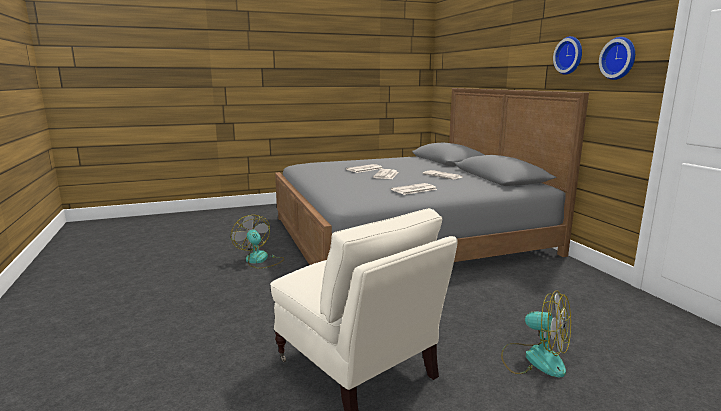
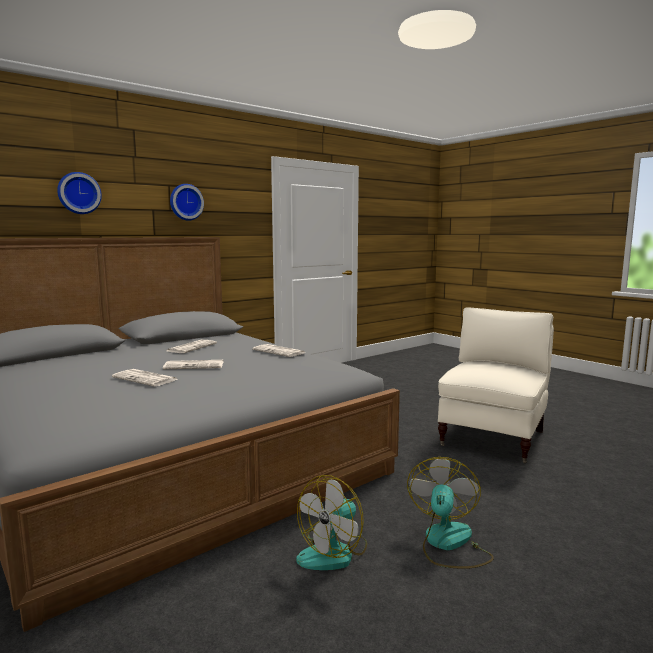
camera: 110 degrees left, 5 degrees down
(534, 359) = (412, 398): fan -> fan (448, 544)
(619, 58) = (237, 209): wall clock -> wall clock (78, 193)

